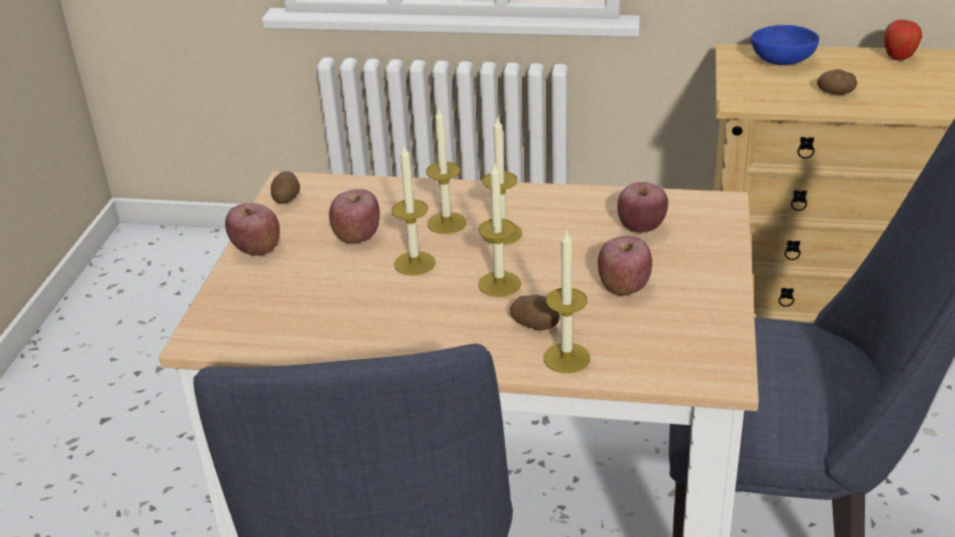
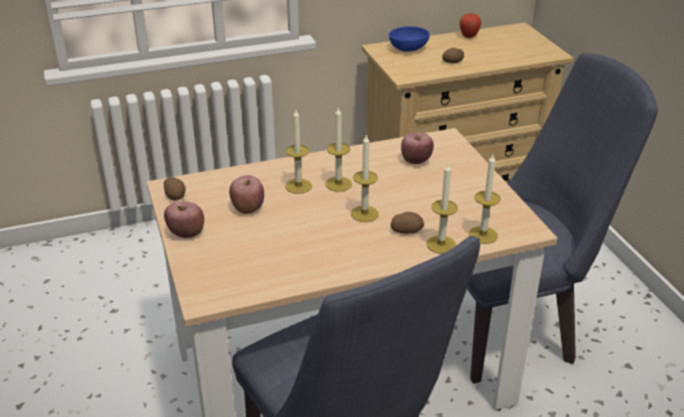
camera: 30 degrees left, 0 degrees up
(414, 263) = (301, 215): candle -> candle (483, 235)
(624, 286) = (436, 196): apple -> none

